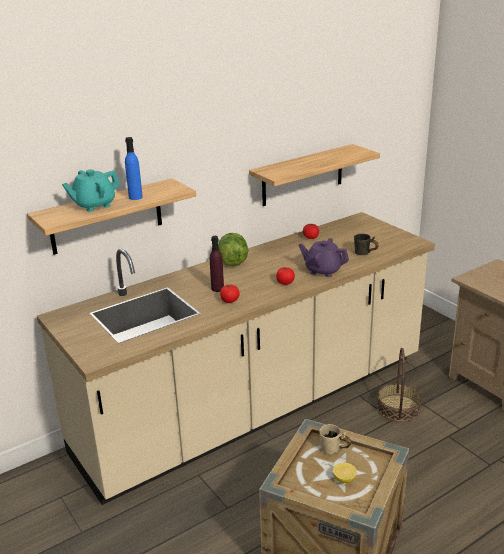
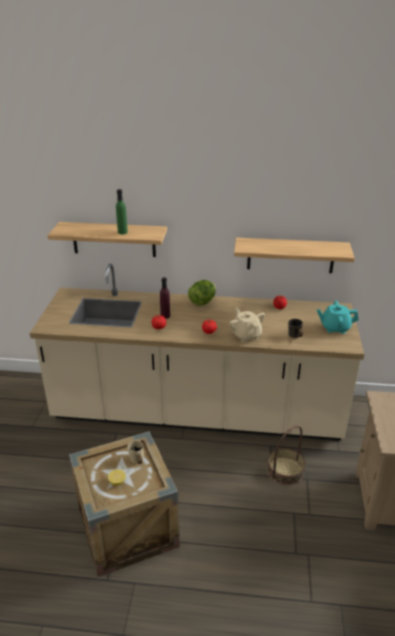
camera: 40 degrees right, 5 degrees up
(94, 205) = (94, 229): turquoise teapot -> turquoise teapot (335, 328)
(135, 197) = (122, 232): blue bottle -> green bottle
(323, 270) = (246, 335): purple teapot -> beige teapot

